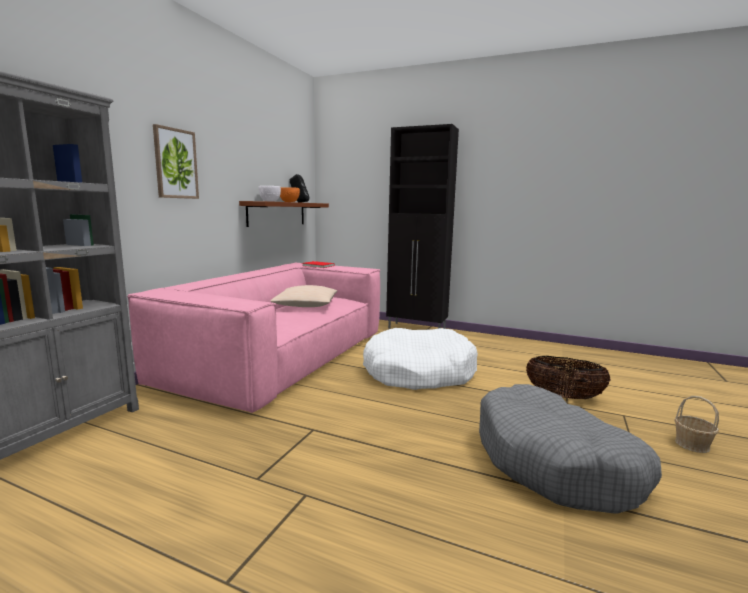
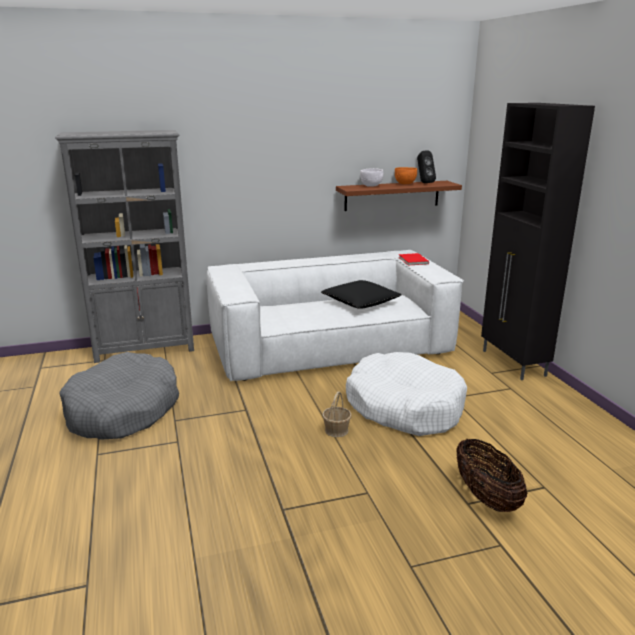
camera: 50 degrees right, 10 degrees up
(175, 164) = (262, 160): picture -> none
(281, 357) = (330, 345): pink sofa -> white sofa
(305, 305) = (360, 302): beige pillow -> black pillow
(555, 463) = (335, 523): grey dog bed -> grey dog bed (122, 410)
(692, 444) = (494, 603): basket -> basket (336, 430)

